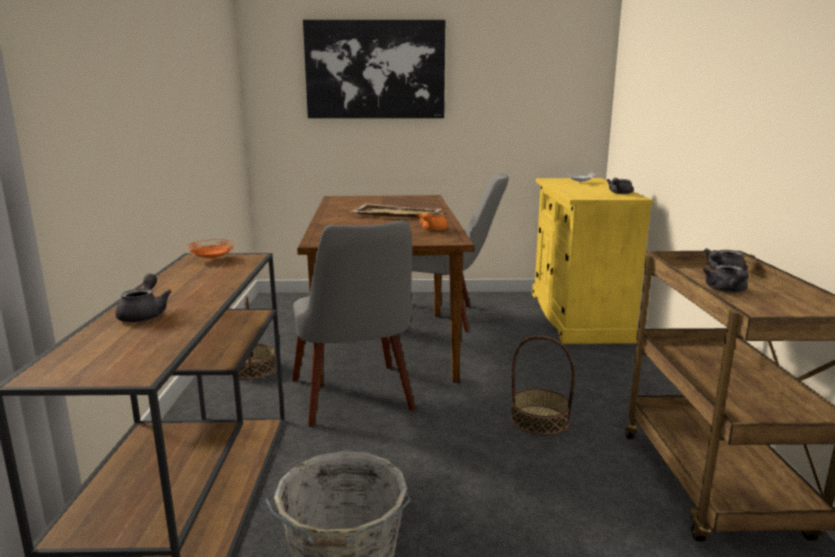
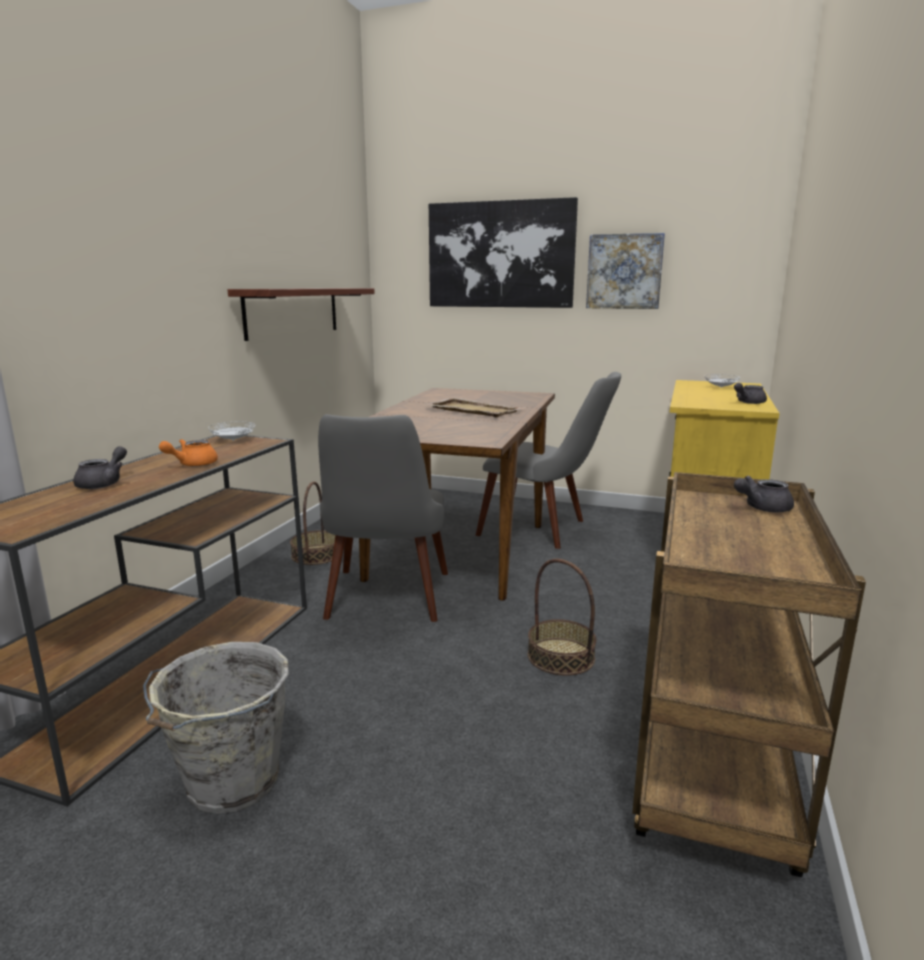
camera: 20 degrees right, 0 degrees up
(198, 125) = (293, 311): none -> shelf
(212, 259) = (233, 440): orange plate -> white plate
(432, 229) = (483, 429): orange teapot -> orange teapot (192, 464)
(487, 86) = (624, 271): none -> picture
(727, 291) = (728, 530): grey teapot -> none

